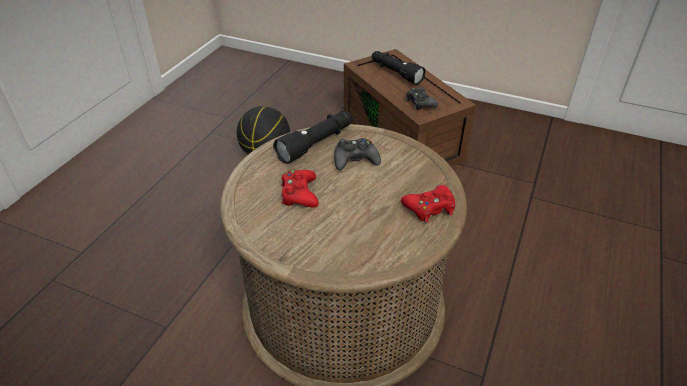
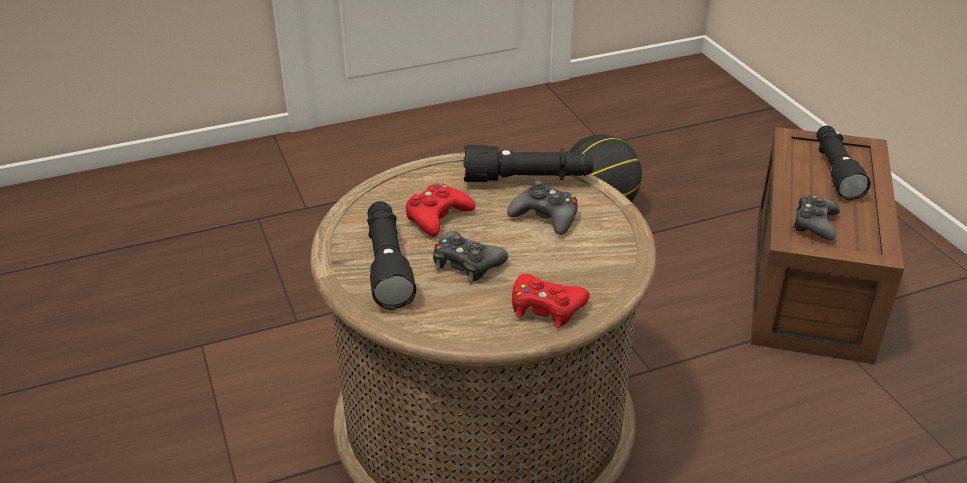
camera: 45 degrees right, 5 degrees down
(316, 240) = (387, 264): none -> black flashlight
(355, 211) = (466, 264): none -> black game controller

